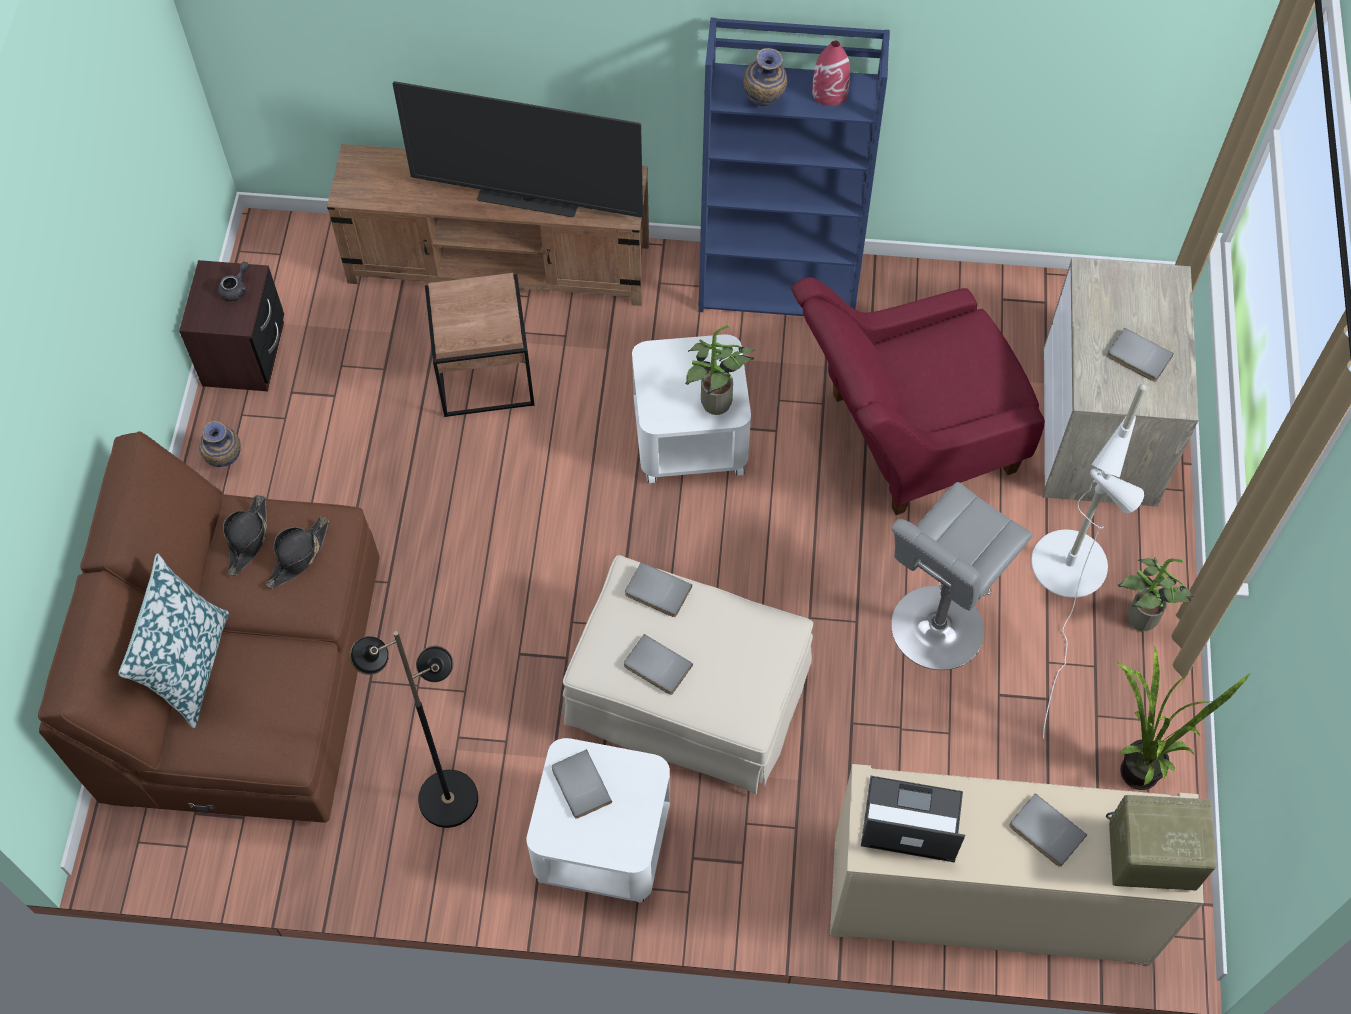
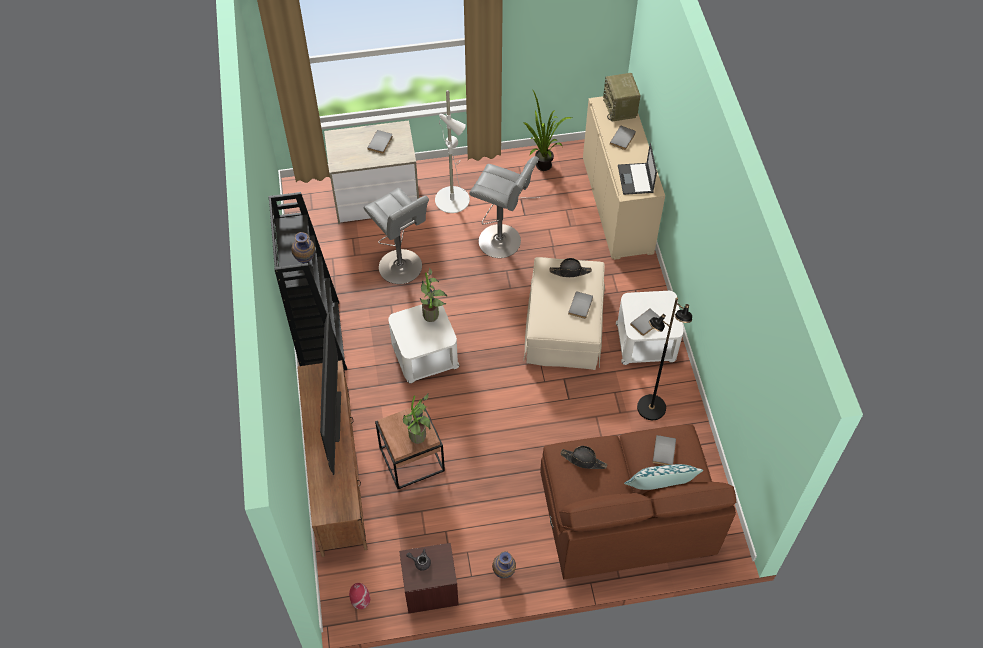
camera: 105 degrees left, 5 degrees down
(248, 538) = (582, 487): black hat -> black hat (570, 271)
(657, 593) = (544, 314): grey book -> grey book (665, 451)
(780, 283) = (320, 337): blue bookcase -> black bookcase
(830, 92) = (291, 235): red vase -> red vase (360, 599)
(905, 438) = (402, 268): red armchair -> grey stool
(1138, 621) = (473, 173): potted plant -> potted plant (419, 438)

